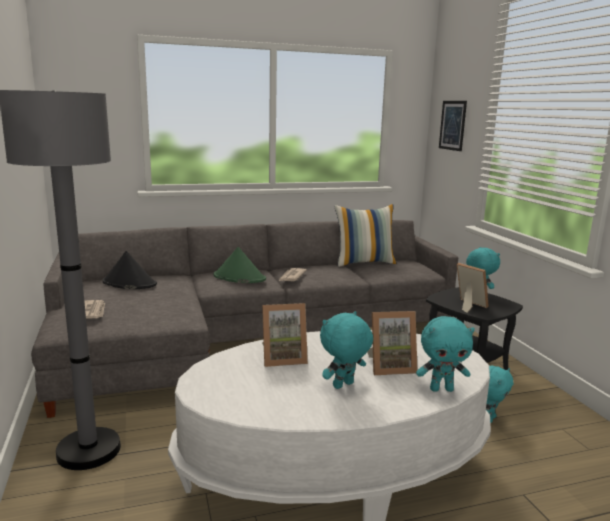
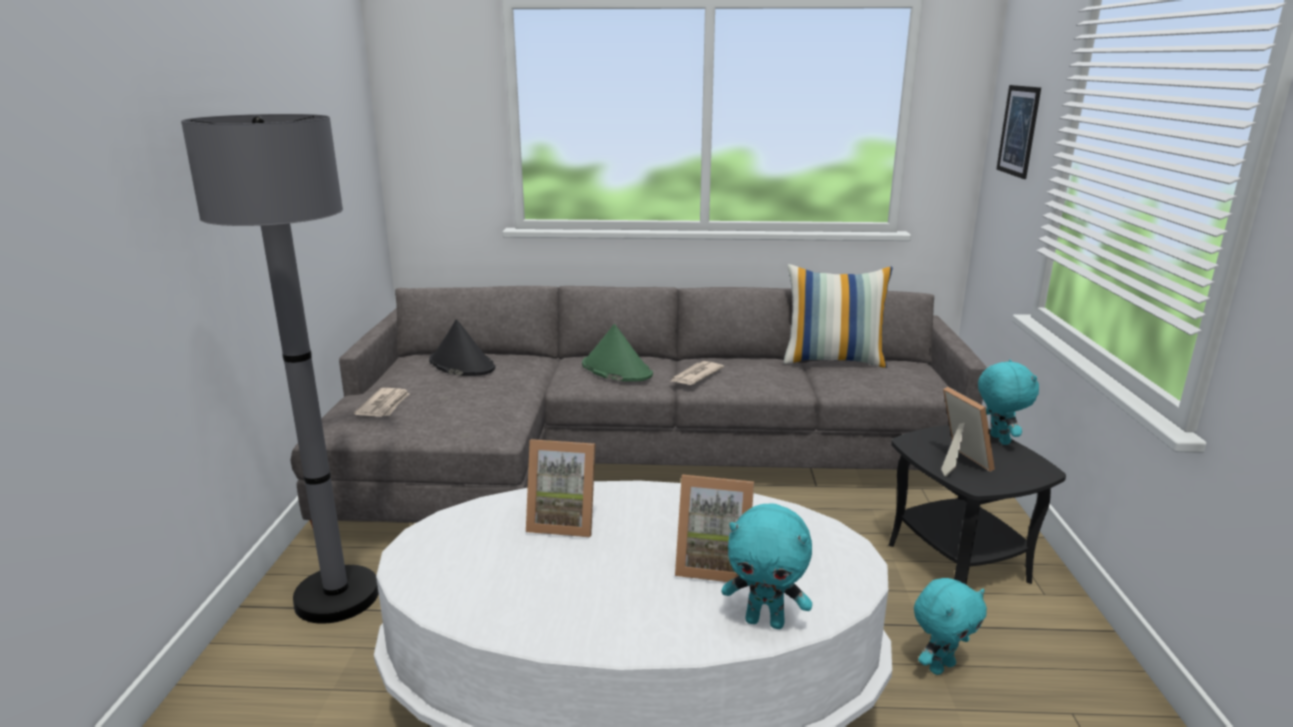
camera: 20 degrees right, 5 degrees up
(344, 386) = (615, 586): turquoise plush toy -> none

